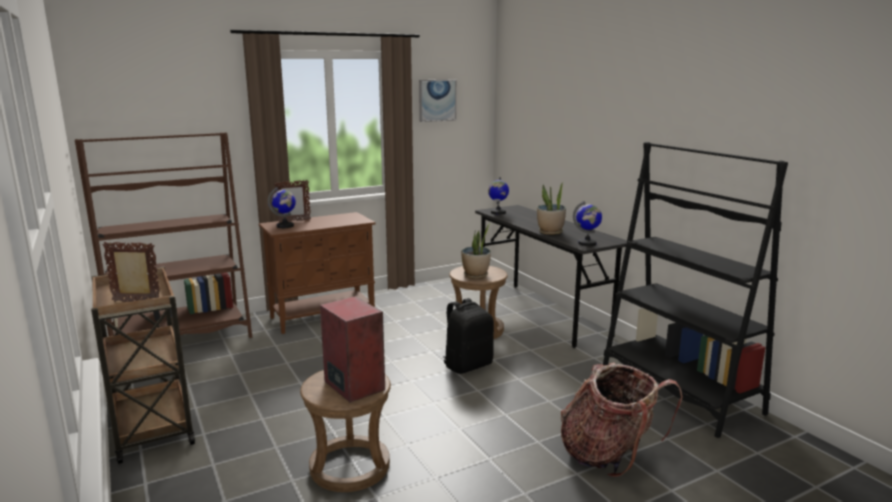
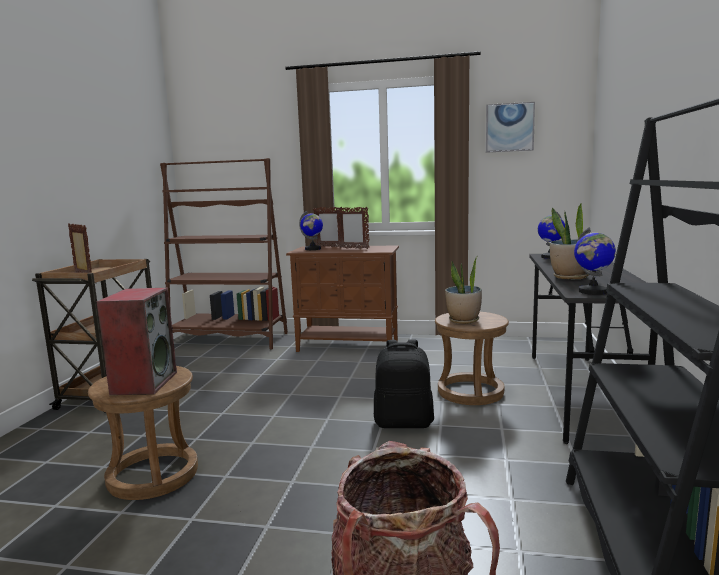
camera: 40 degrees right, 5 degrees down
(325, 221) = (353, 248): none -> picture frame

